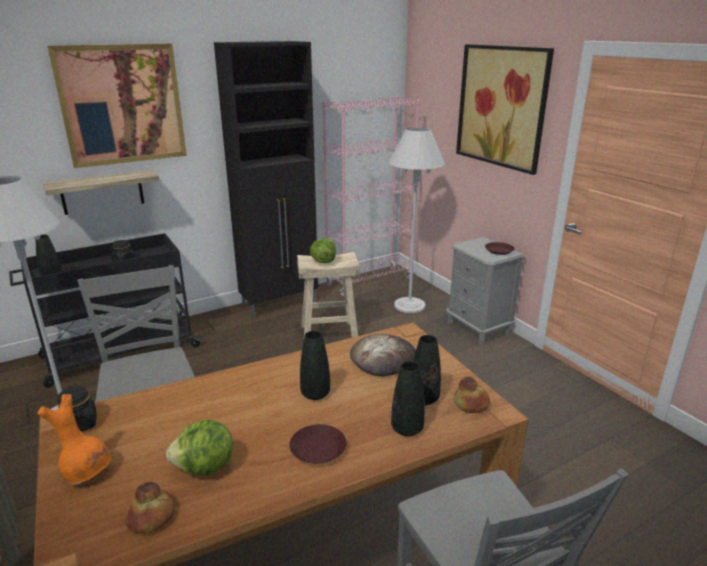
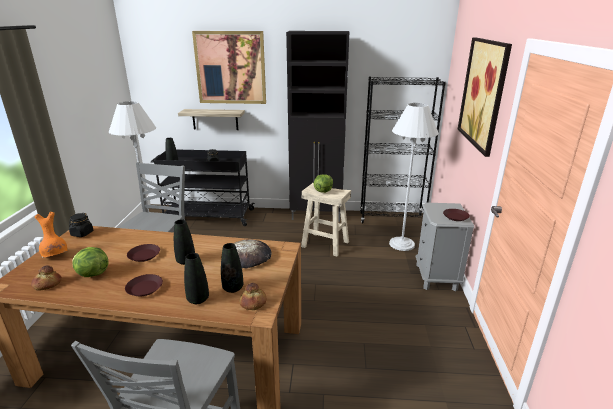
camera: 35 degrees right, 0 degrees up
(243, 411) = (144, 255): none -> brown plate
(369, 281) = (391, 219): pink bookcase -> black bookcase

